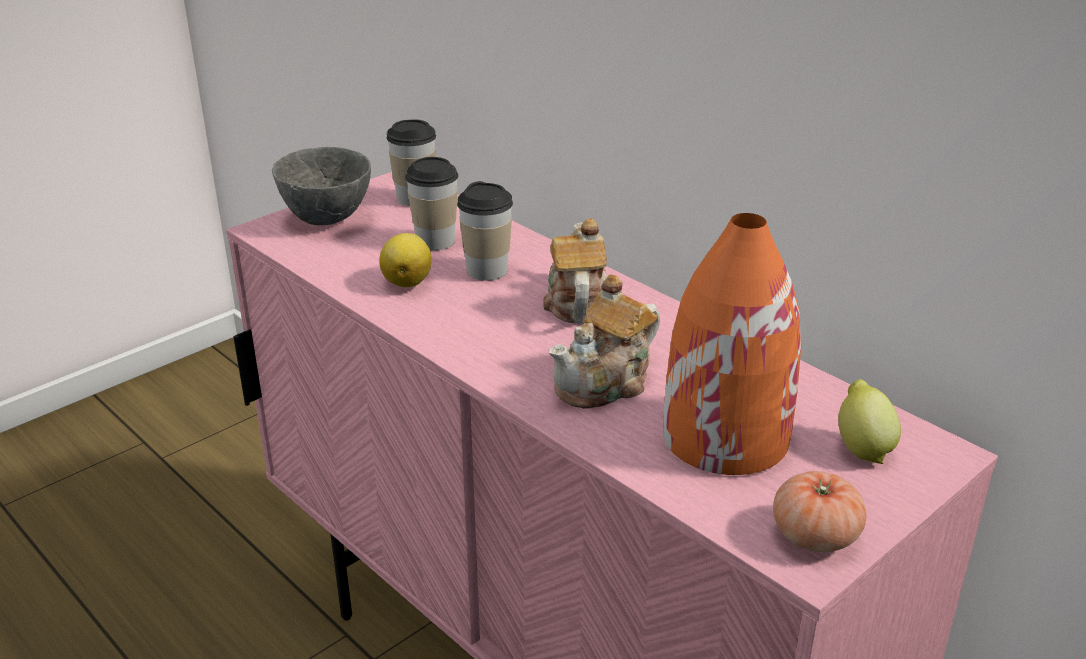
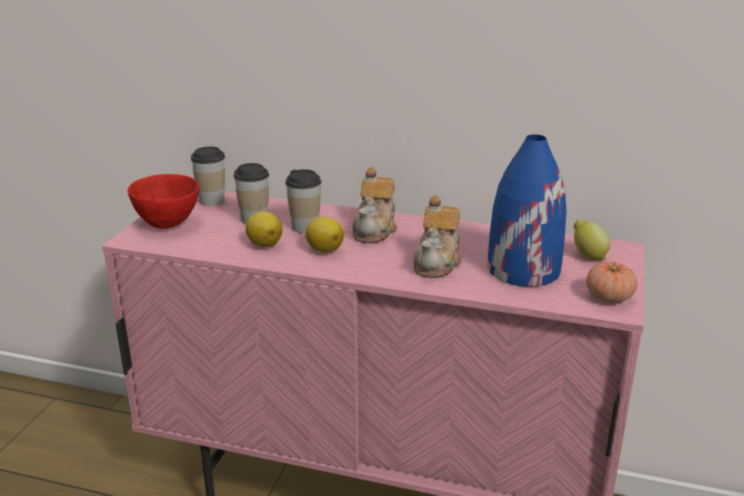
camera: 30 degrees left, 5 degrees down
(328, 218) = (168, 223): grey bowl -> red bowl
(473, 312) = (324, 249): none -> lemon
(576, 302) = (375, 230): teapot -> teapot turned 135 degrees counterclockwise
(725, 436) = (523, 269): orange vase -> blue vase

